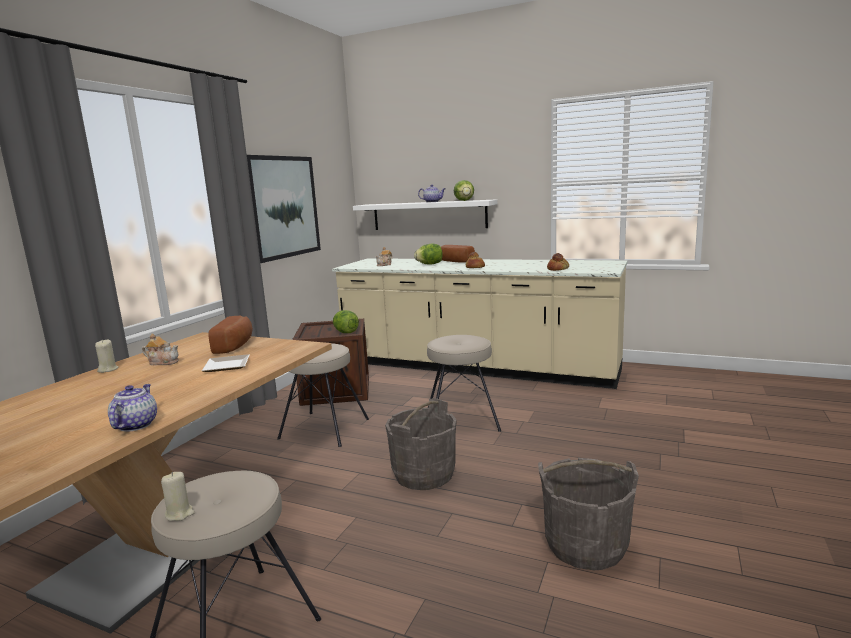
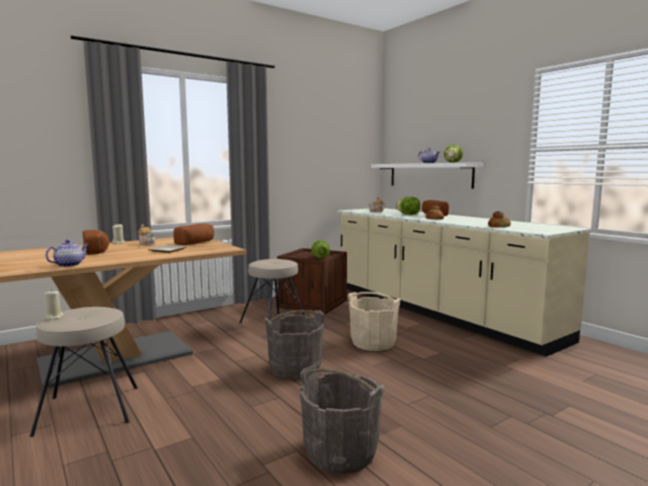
camera: 30 degrees right, 5 degrees down
(111, 391) = (97, 251): none -> bread
(283, 207) = (302, 159): picture -> none
(462, 419) = (373, 343): beige stool -> beige bucket

